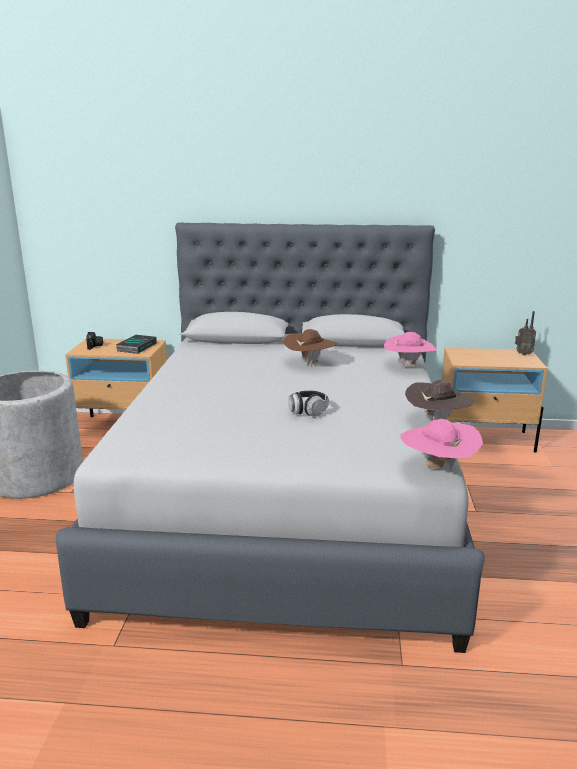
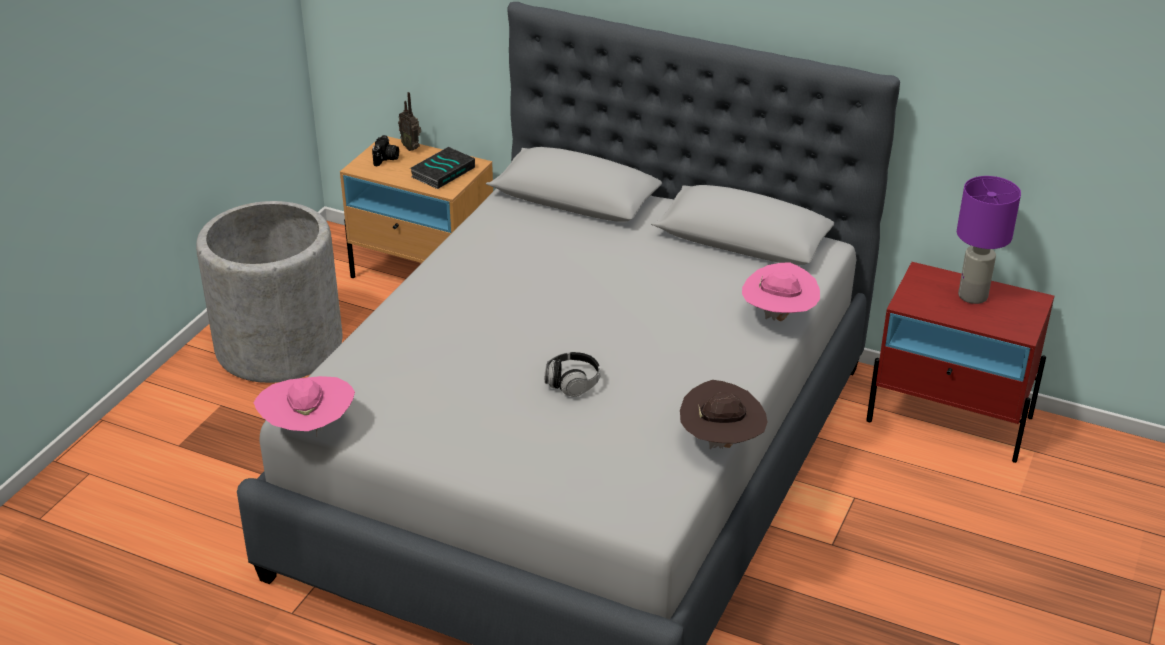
camera: 20 degrees right, 15 degrees up
(310, 363) = (641, 281): brown hat -> none
(437, 467) = (656, 519): pink hat -> pink hat (309, 429)
(484, 440) = (950, 419): beige nightstand -> red nightstand
(491, 355) = (972, 296): none -> purple table lamp
(523, 354) = (1028, 303): radio -> radio (411, 147)

